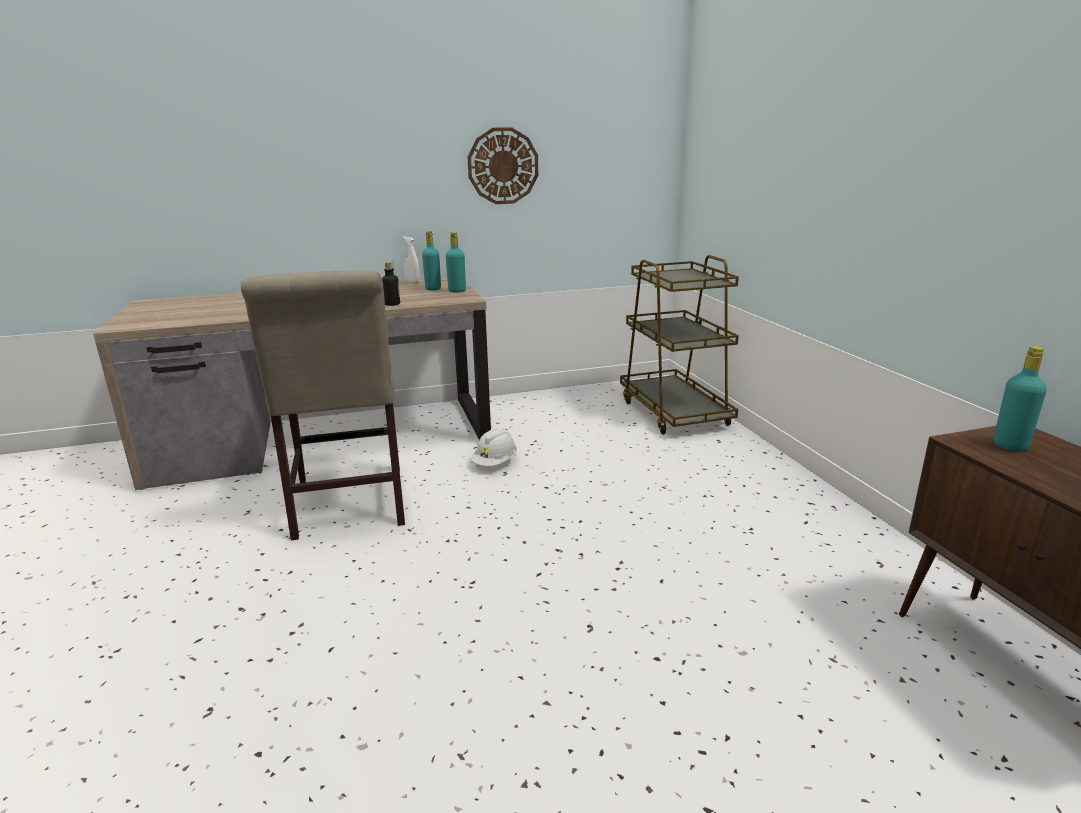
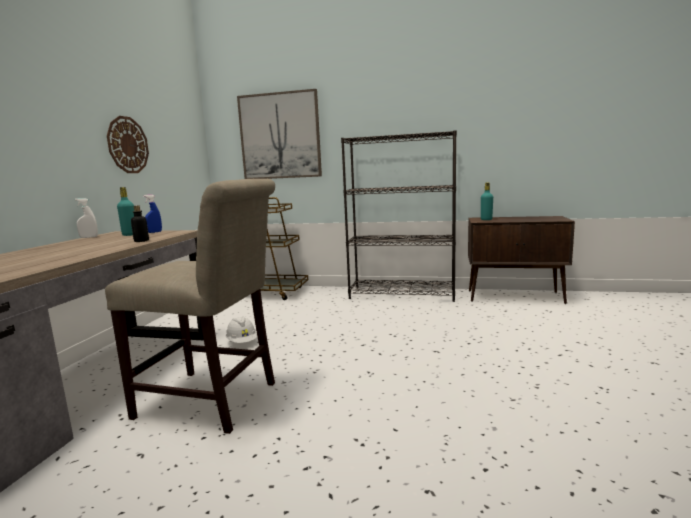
camera: 60 degrees left, 10 degrees down
(457, 291) = (154, 232): turquoise bottle -> blue spray bottle
(753, 147) = (280, 136): none -> picture
(827, 521) = (402, 294): none -> black bookcase

